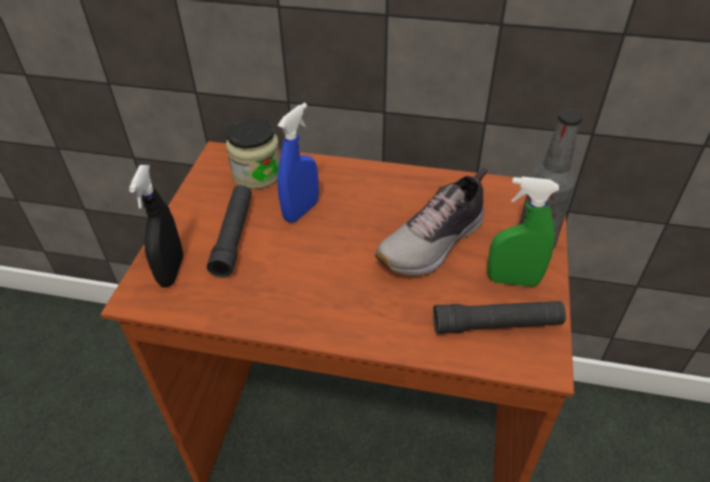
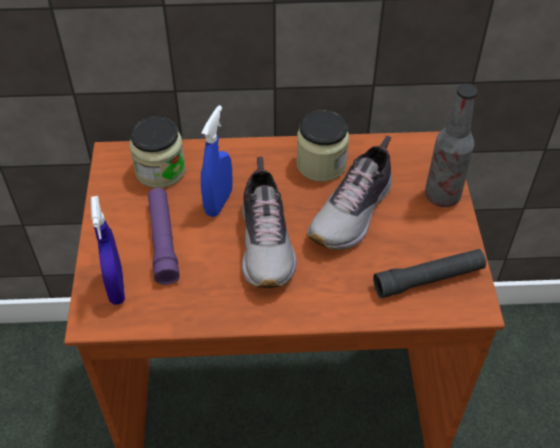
camera: 15 degrees left, 5 degrees up
(171, 271) = (116, 287): black spray bottle -> blue spray bottle
(233, 236) = (163, 241): black flashlight -> purple flashlight
(335, 256) = (267, 243): none -> shoe
(415, 192) = (321, 164): none -> jar
(513, 280) = (432, 235): green spray bottle -> none

